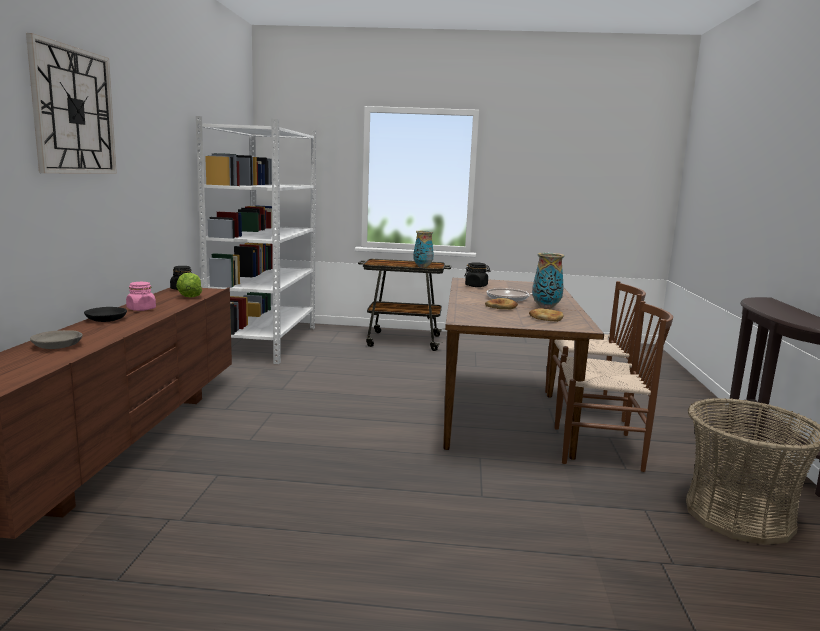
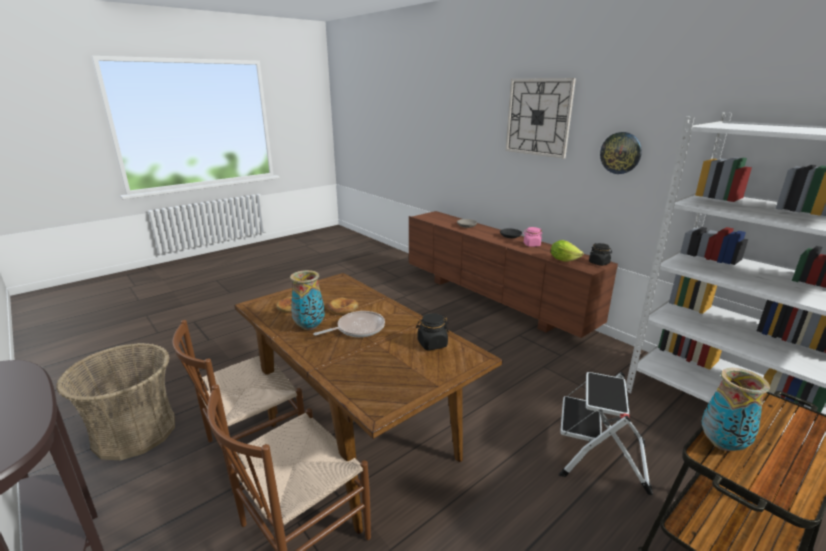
camera: 135 degrees right, 10 degrees up
(151, 159) = (620, 153): none -> wall clock
(370, 362) = (600, 454): none -> step ladder

